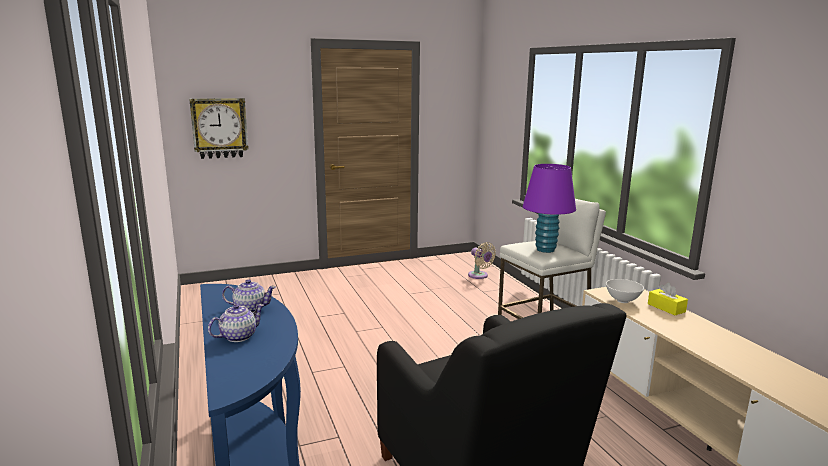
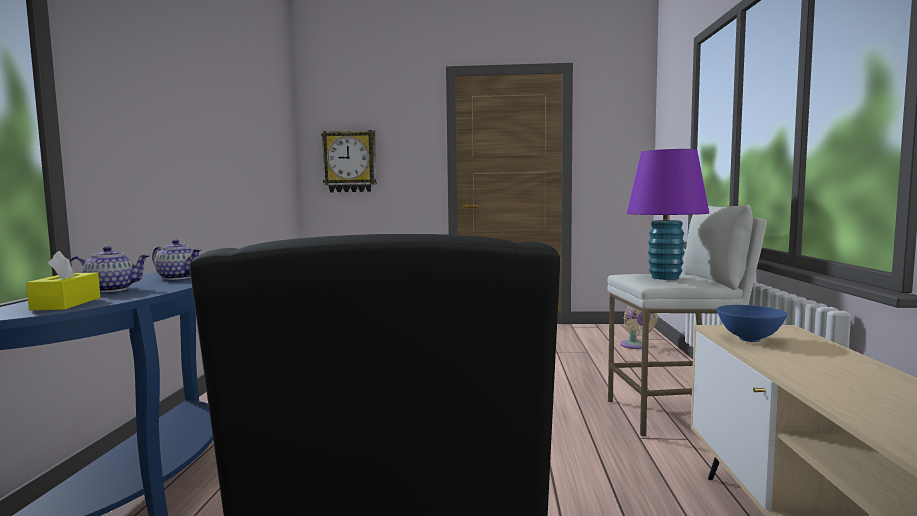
camera: 25 degrees right, 10 degrees down
(622, 301) = (749, 339): white bowl -> blue bowl
(666, 308) = (830, 353): yellow tissue box -> yellow tissue box (66, 304)

